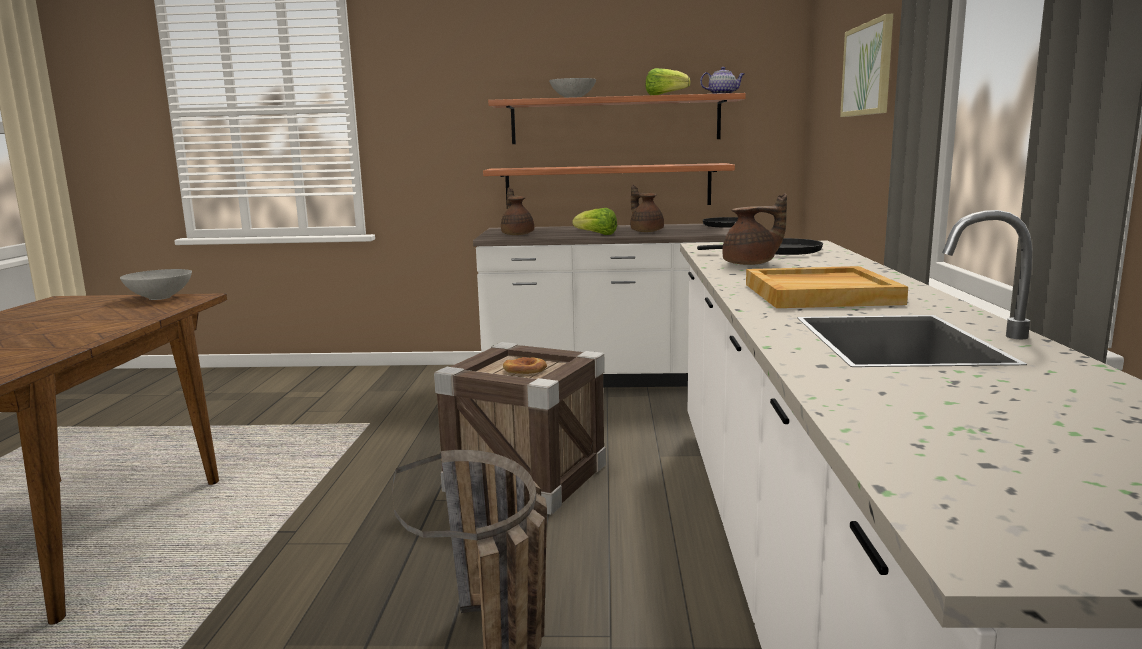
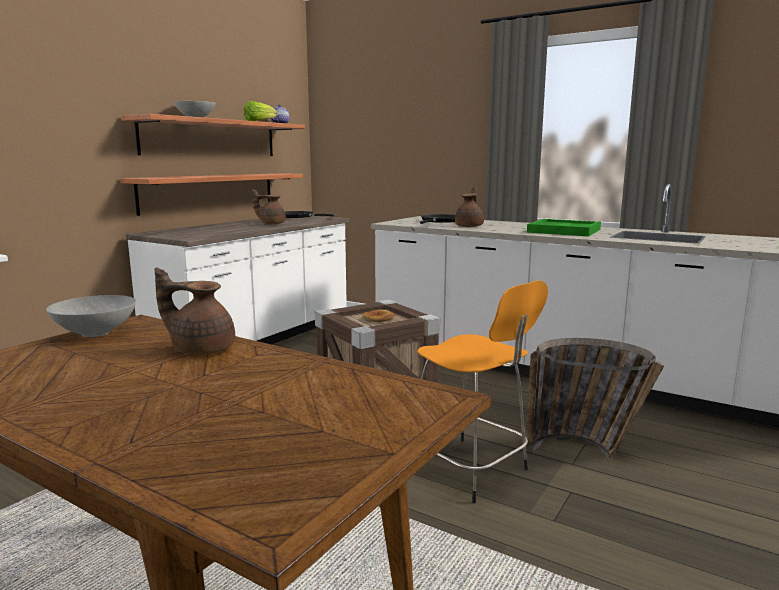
camera: 60 degrees left, 0 degrees up
(374, 581) = (471, 470): none -> orange stool
(517, 234) = (195, 234): brown teapot -> brown teapot (201, 349)
(596, 234) = (256, 228): lettuce -> none
(821, 293) = (563, 231): beige tray -> green tray
(868, 69) = (415, 118): picture -> none

